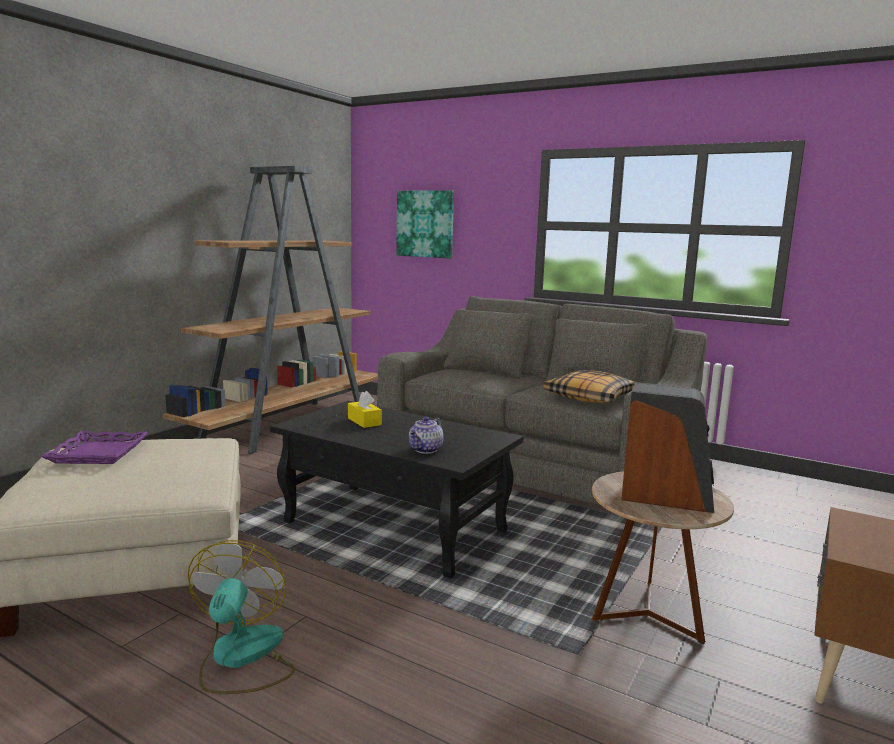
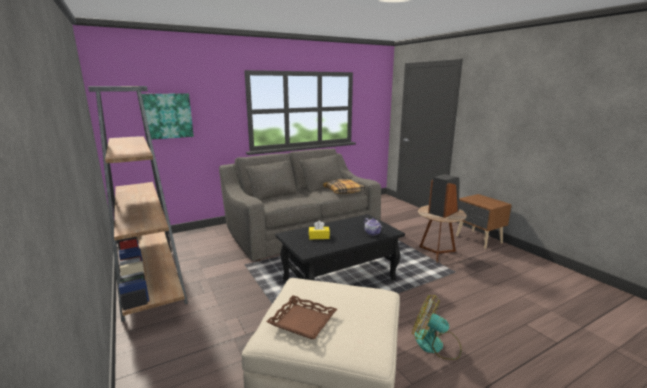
camera: 60 degrees left, 5 degrees up
(98, 453) = (302, 321): purple tray -> brown tray

